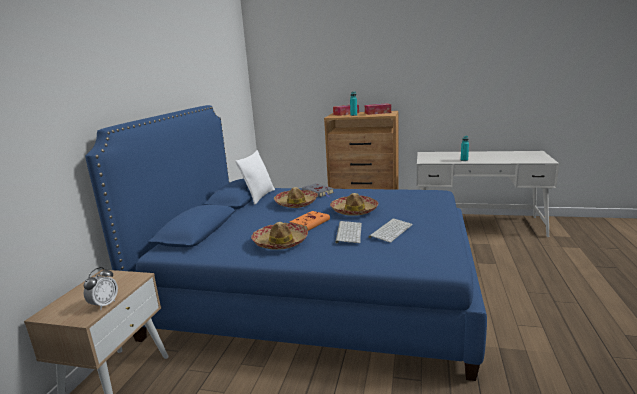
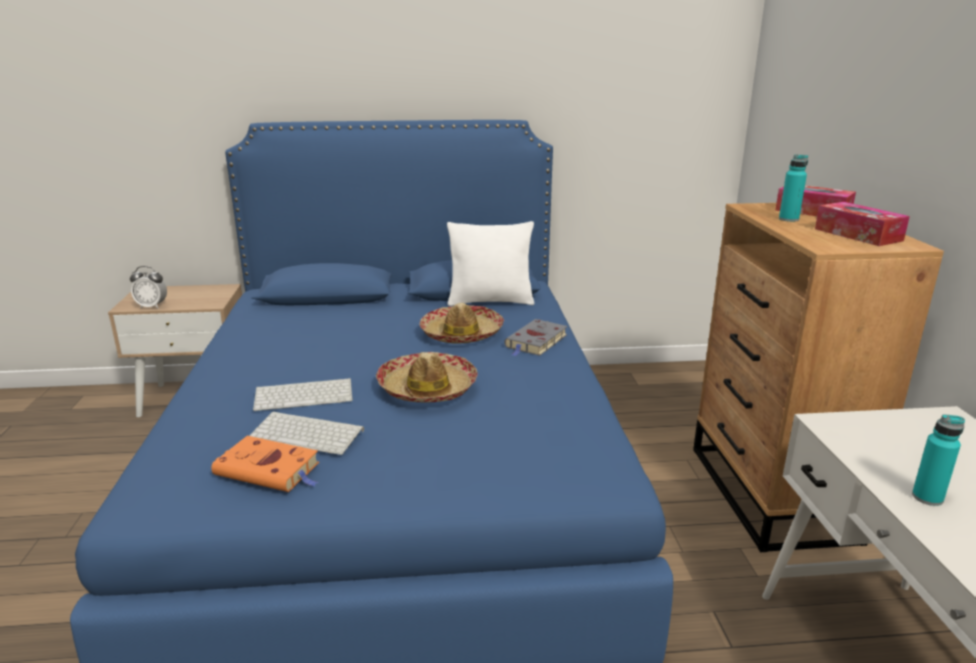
camera: 70 degrees right, 5 degrees up
(280, 242) = (274, 352): hat -> none
(310, 223) = (356, 359): orange book -> orange book (270, 470)

